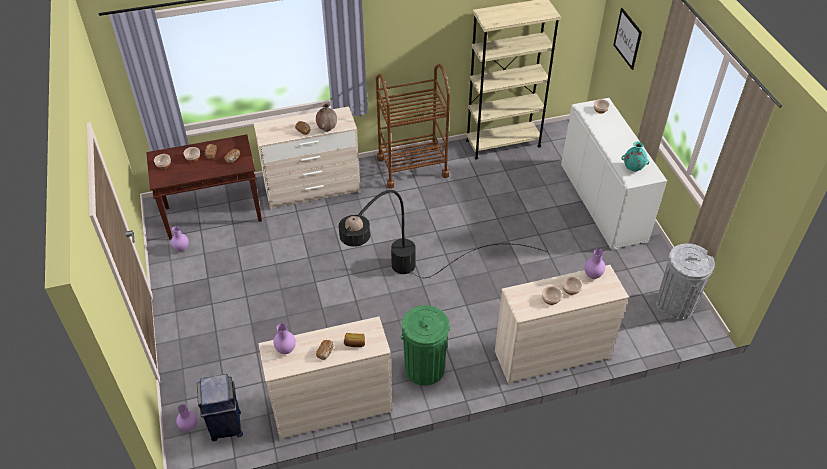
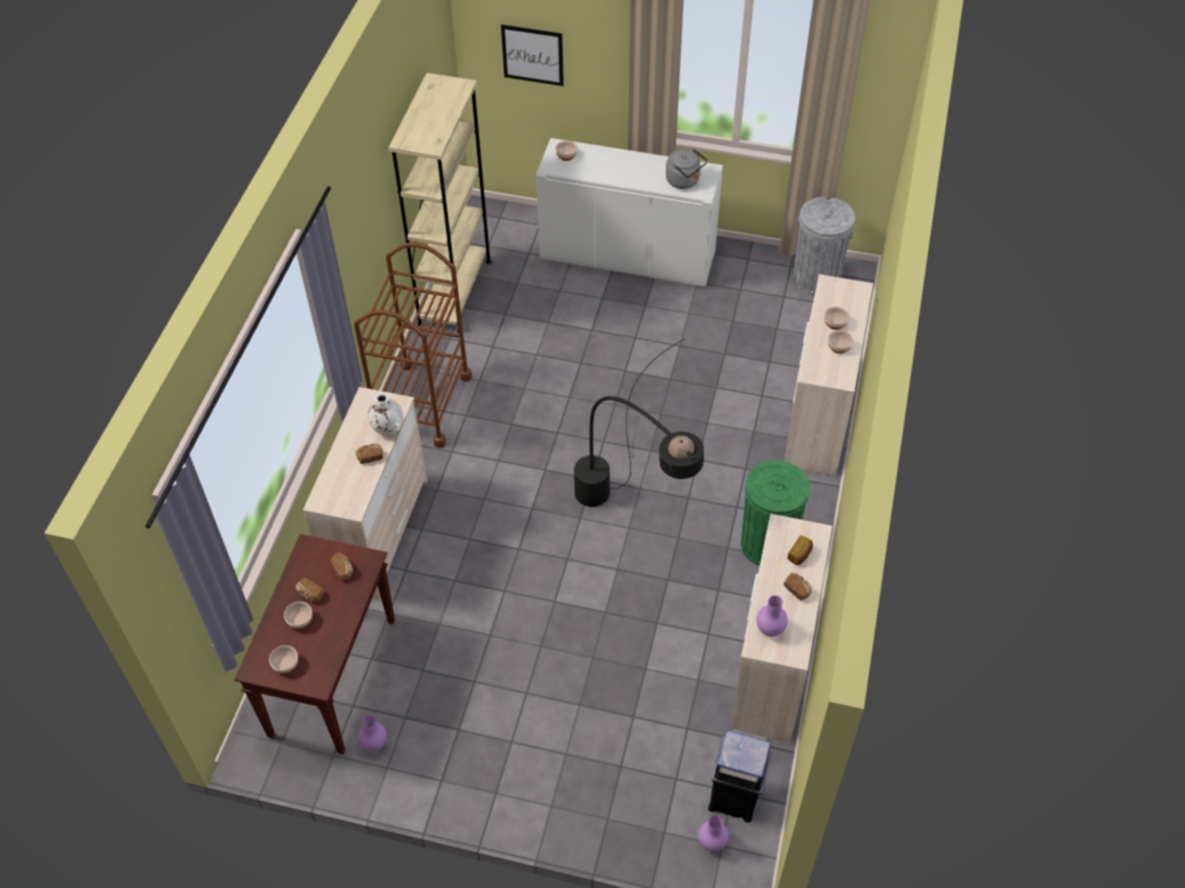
camera: 60 degrees left, 5 degrees up
(327, 128) = (387, 429): brown vase -> white vase
(593, 275) = (826, 295): purple vase -> none
(632, 168) = (684, 181): turquoise vase -> grey kettle

